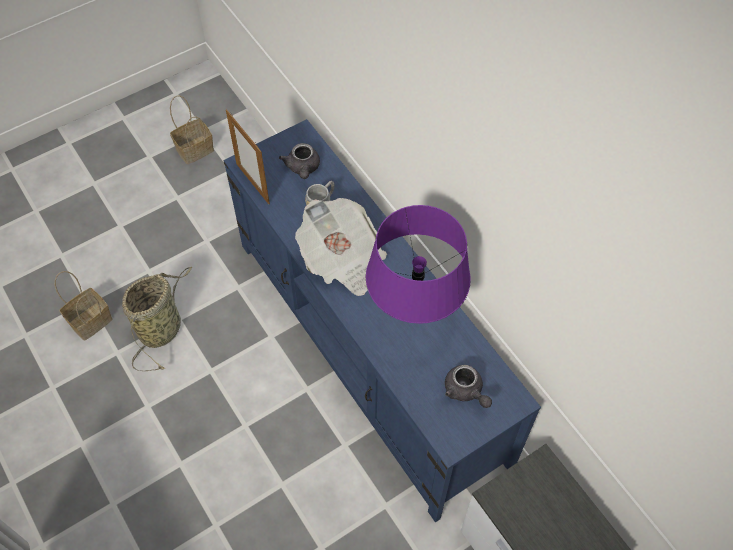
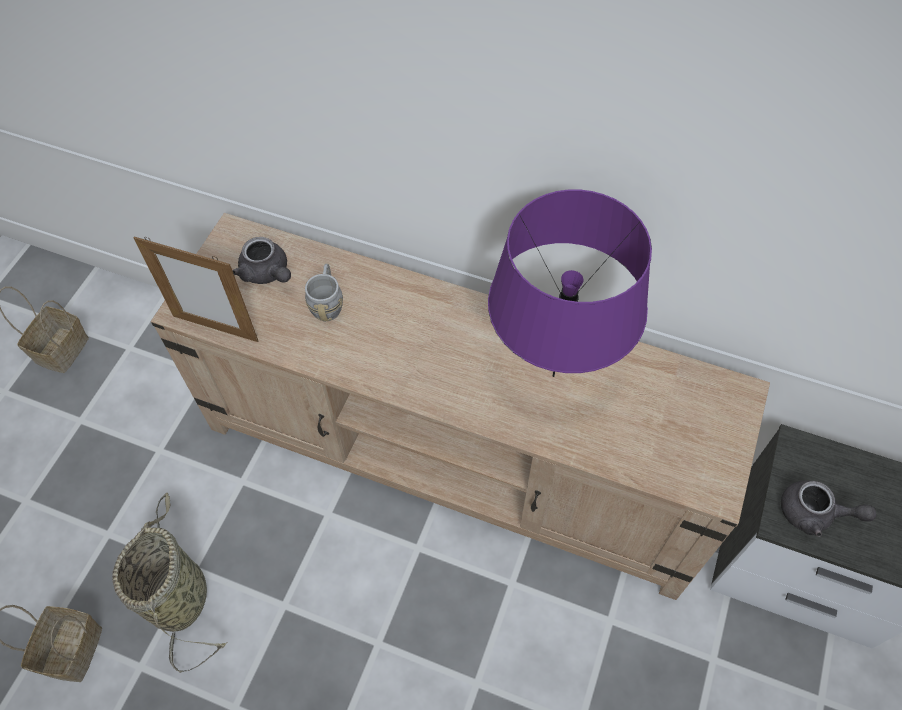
camera: 35 degrees left, 0 degrees up
(342, 259) = (407, 354): newspaper -> none
(369, 351) = (455, 456): blue tv stand -> beige tv stand
(466, 391) = (679, 418): grey teapot -> grey teapot (814, 514)

